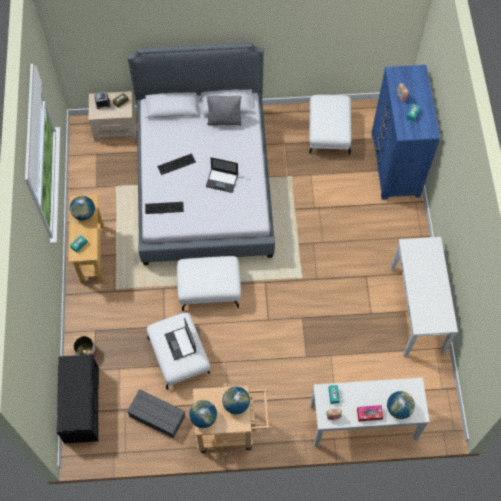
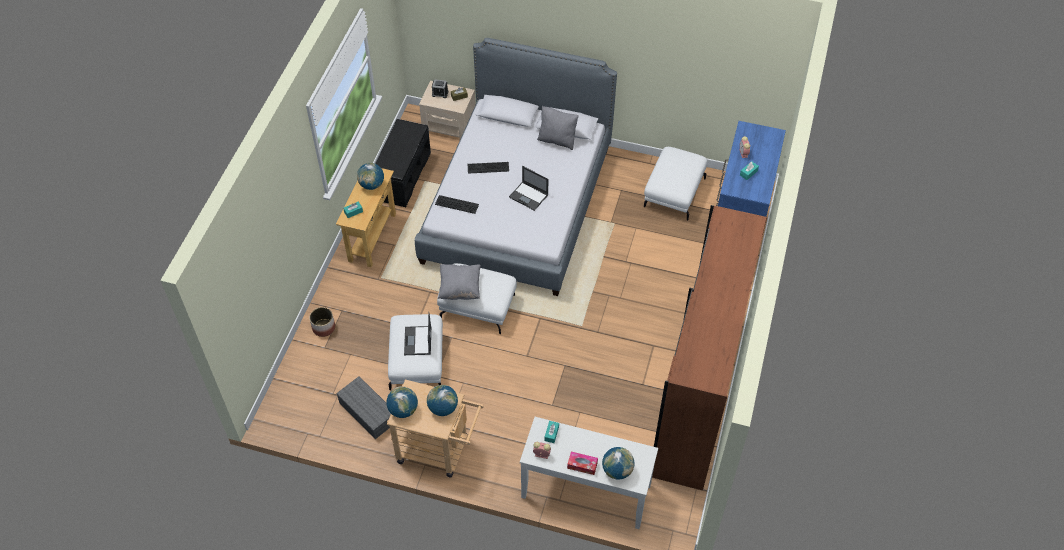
camera: 20 degrees right, 10 degrees down
(81, 405) = (295, 376): black bench -> black bench (402, 176)
(195, 283) = (460, 288): none -> grey pillow
(417, 309) = (697, 396): white console table -> brown wardrobe

